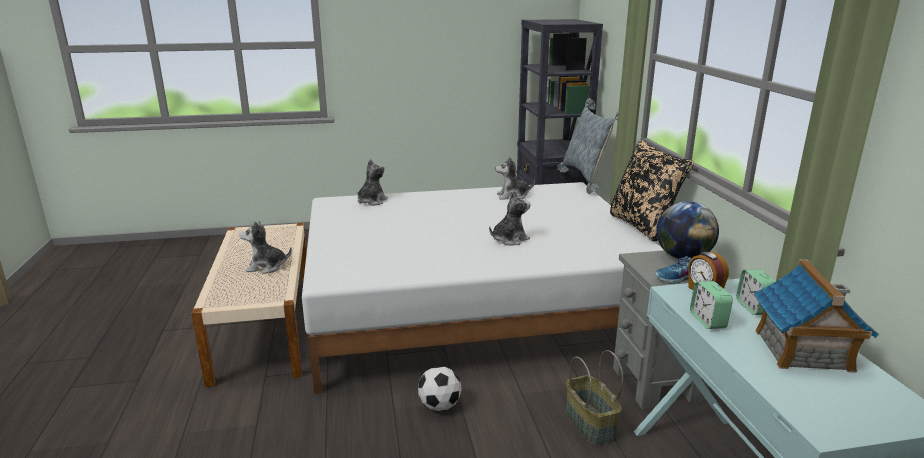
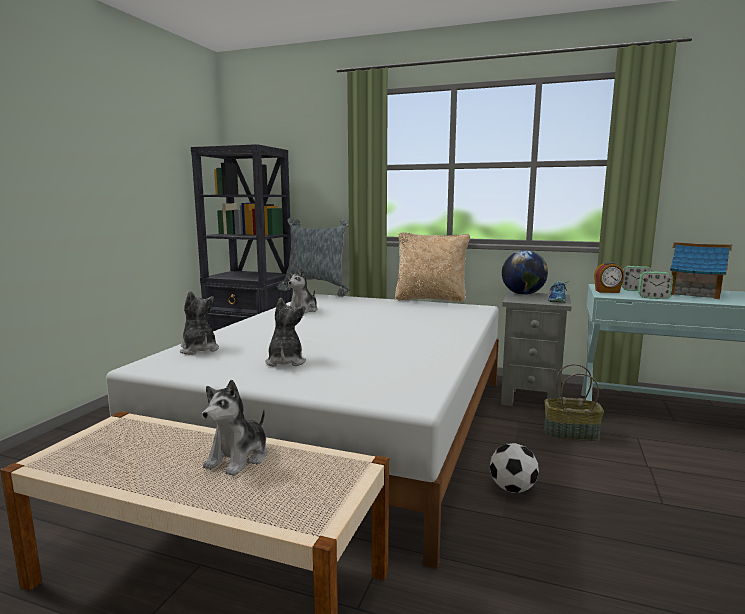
camera: 60 degrees left, 10 degrees down
(509, 239) = (402, 327): plush toy -> plush toy (285, 362)
(642, 228) = (431, 300): black pillow -> beige pillow

